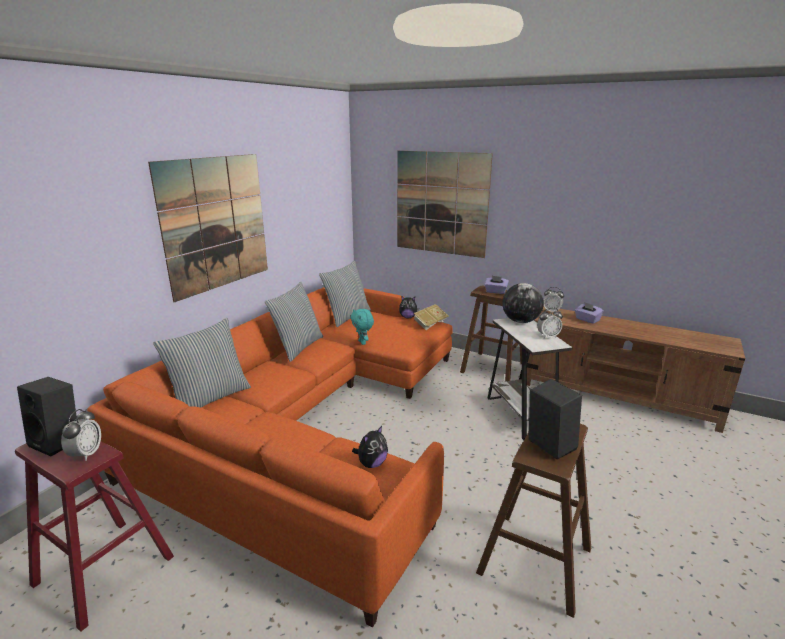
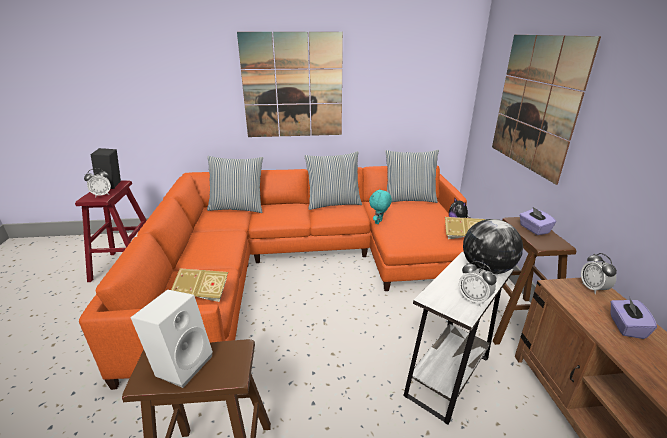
camera: 55 degrees right, 5 degrees up
(371, 463) = (202, 294): plush toy -> book
(548, 446) = (182, 363): black speaker -> white speaker

